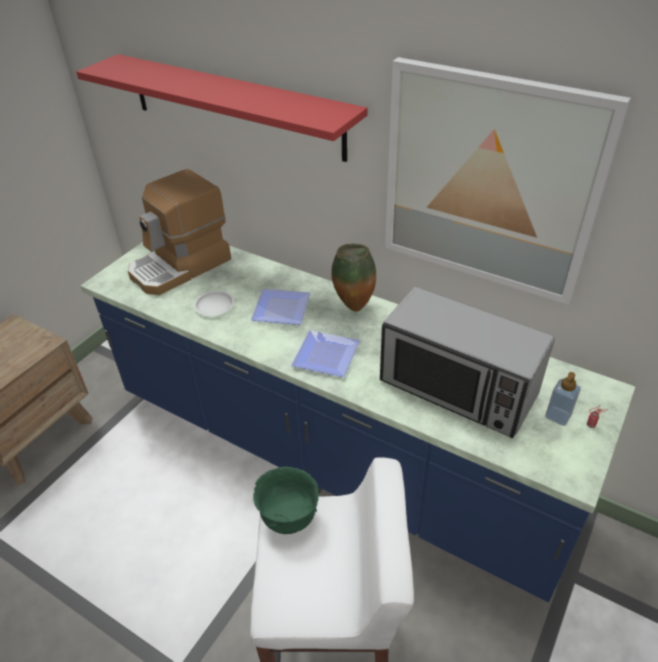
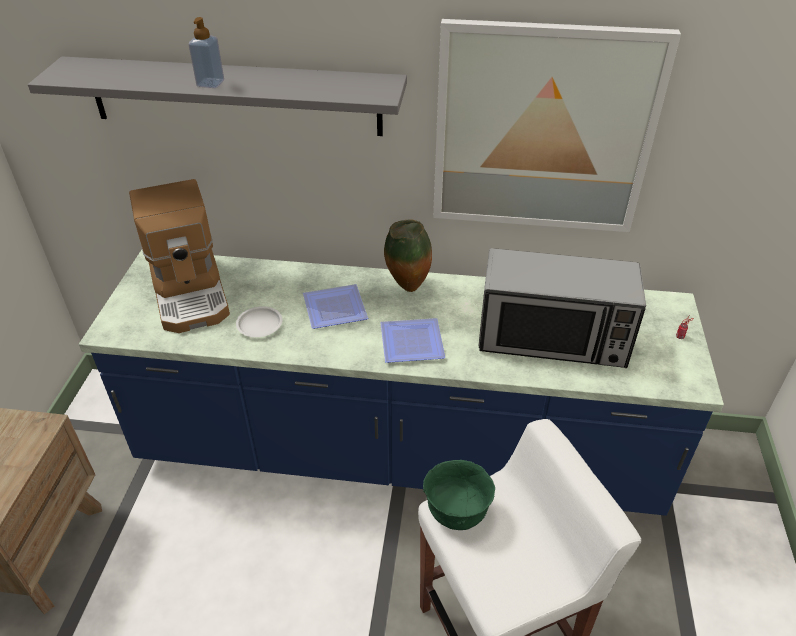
camera: 25 degrees left, 0 degrees up
(181, 267) = (191, 292): coffee machine -> coffee machine turned 45 degrees counterclockwise
(234, 106) = (235, 96): red shelf -> grey shelf
(558, 416) = (650, 337): soap dispenser -> soap dispenser (210, 83)

